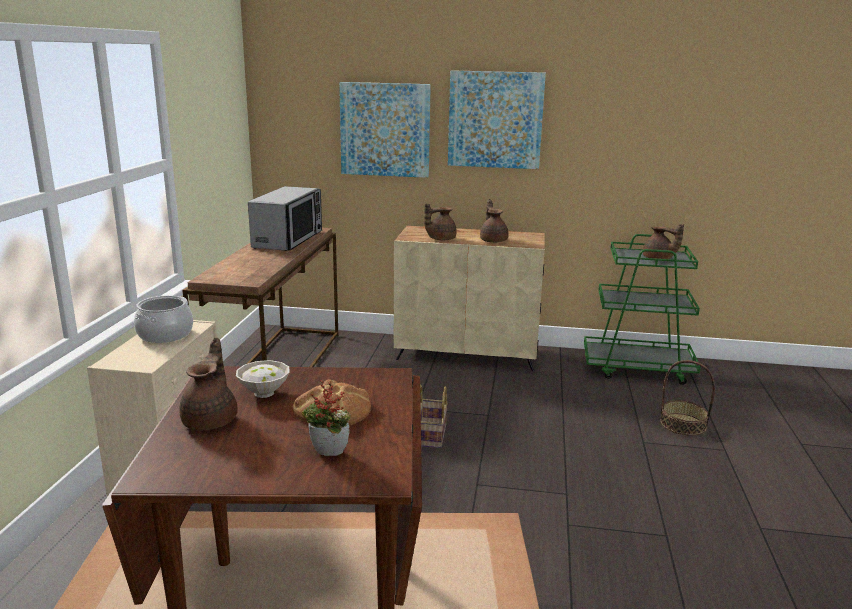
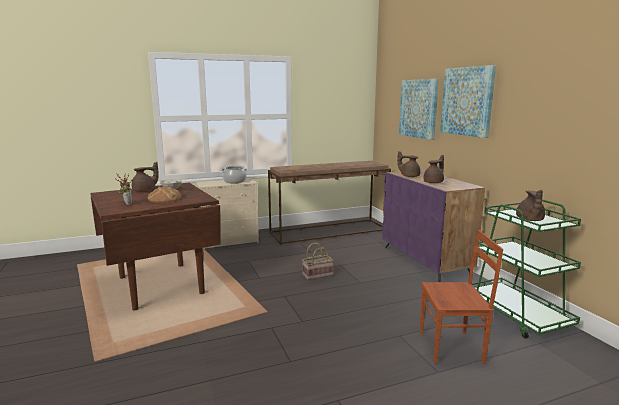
camera: 60 degrees right, 5 degrees down
(288, 240) = (352, 164): microwave -> none
(467, 354) = (425, 261): beige cabinet -> purple cabinet
(683, 424) = (452, 347): basket -> brown chair

